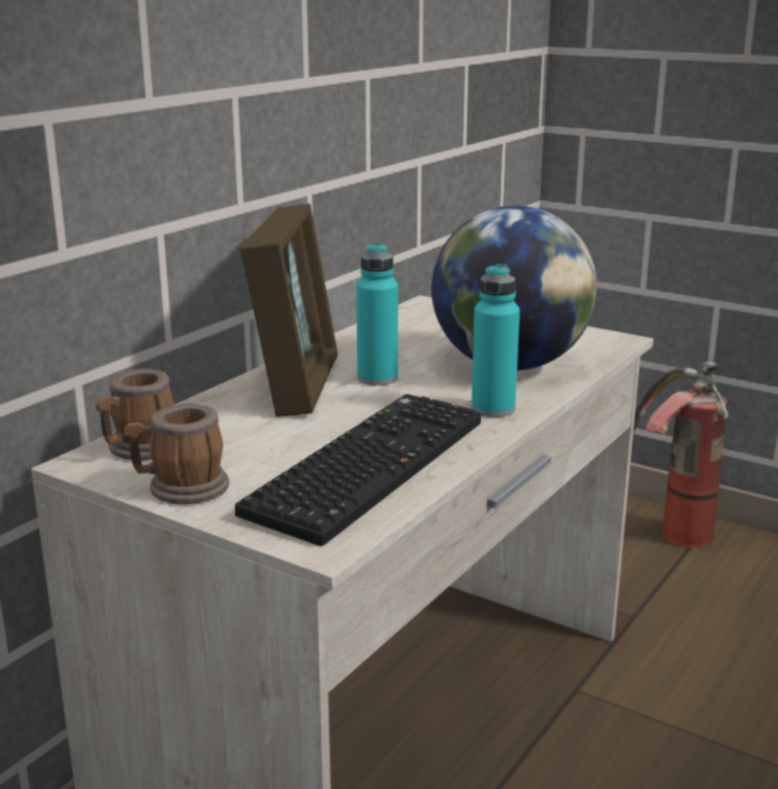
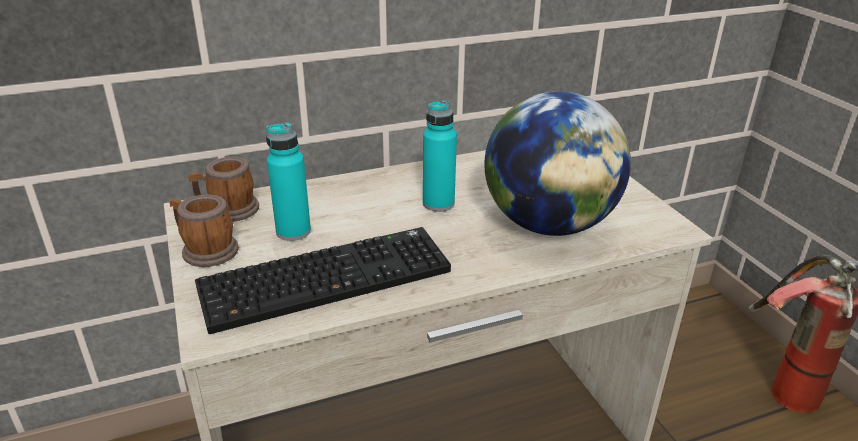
camera: 35 degrees right, 10 degrees up
(296, 386) = (380, 192): picture frame -> none
(493, 409) = (477, 262): turquoise bottle -> turquoise bottle (293, 231)

